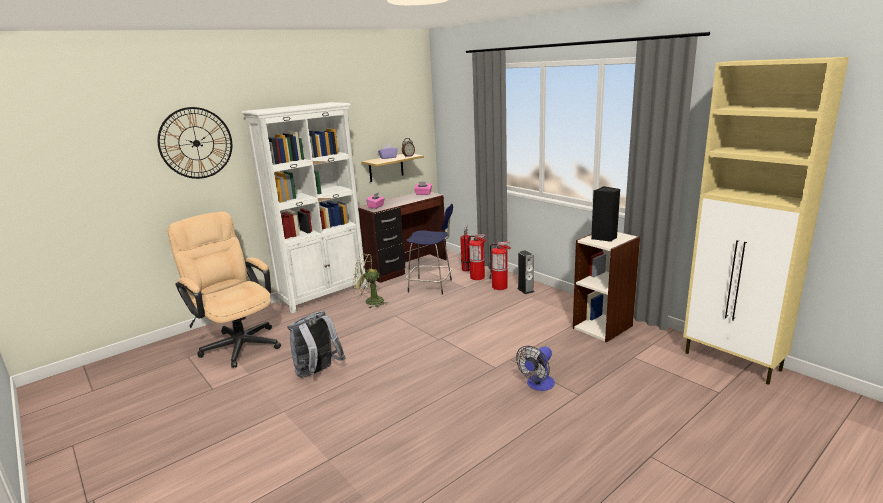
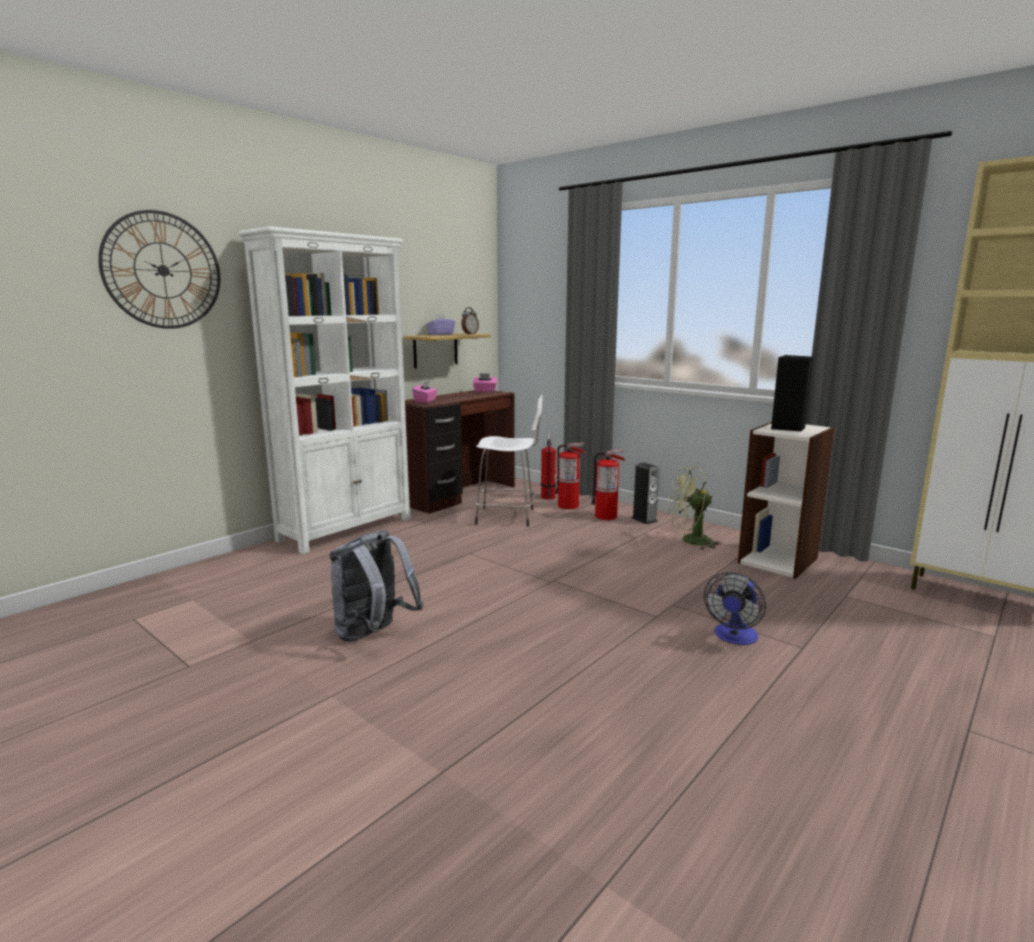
camera: 10 degrees left, 5 degrees down
(238, 343) = (221, 596): beige office chair -> none
(369, 301) = (422, 537): green fan -> green fan (690, 541)
(432, 286) = (508, 517): blue stool -> white stool

